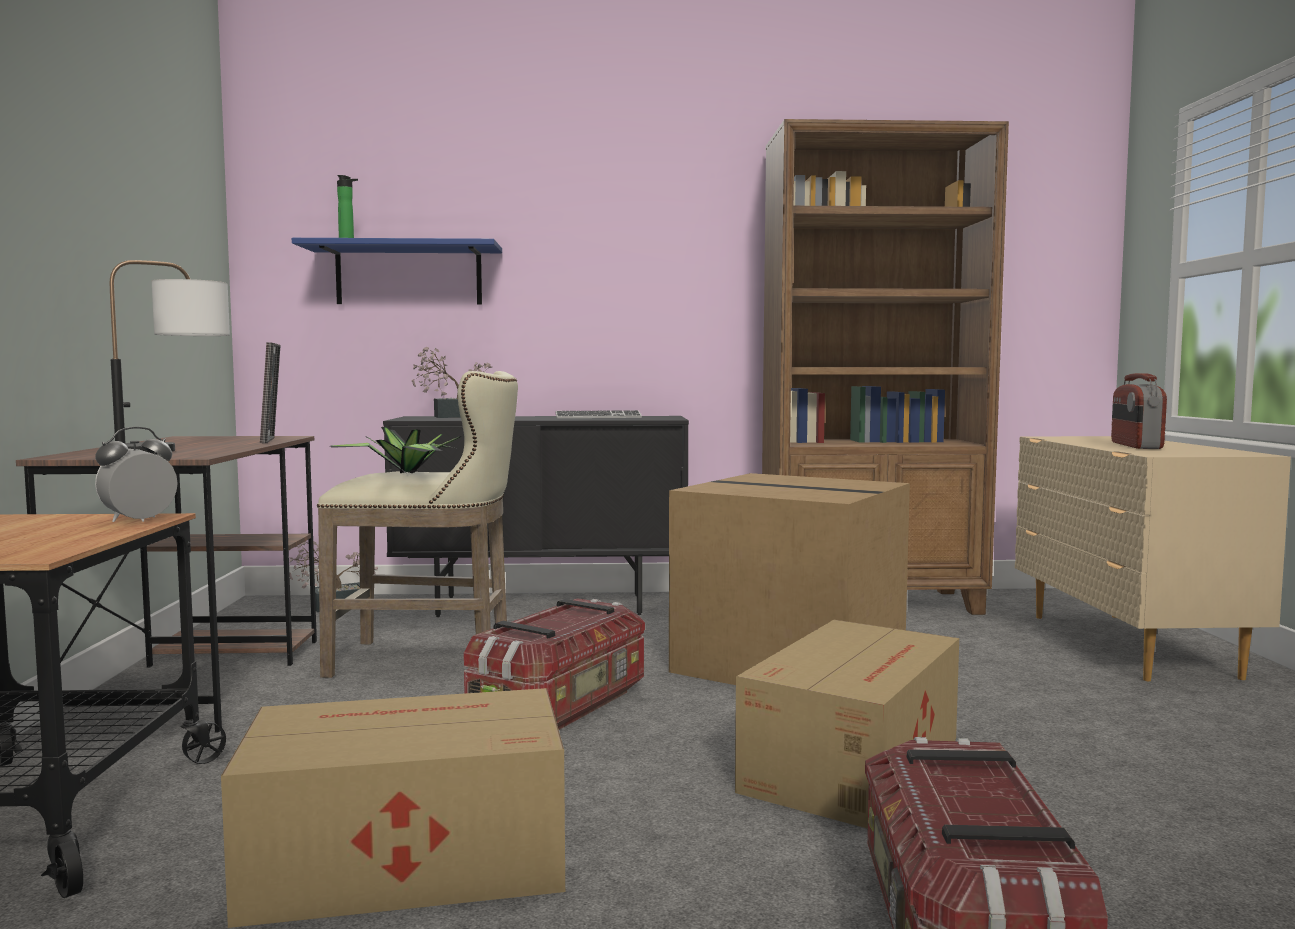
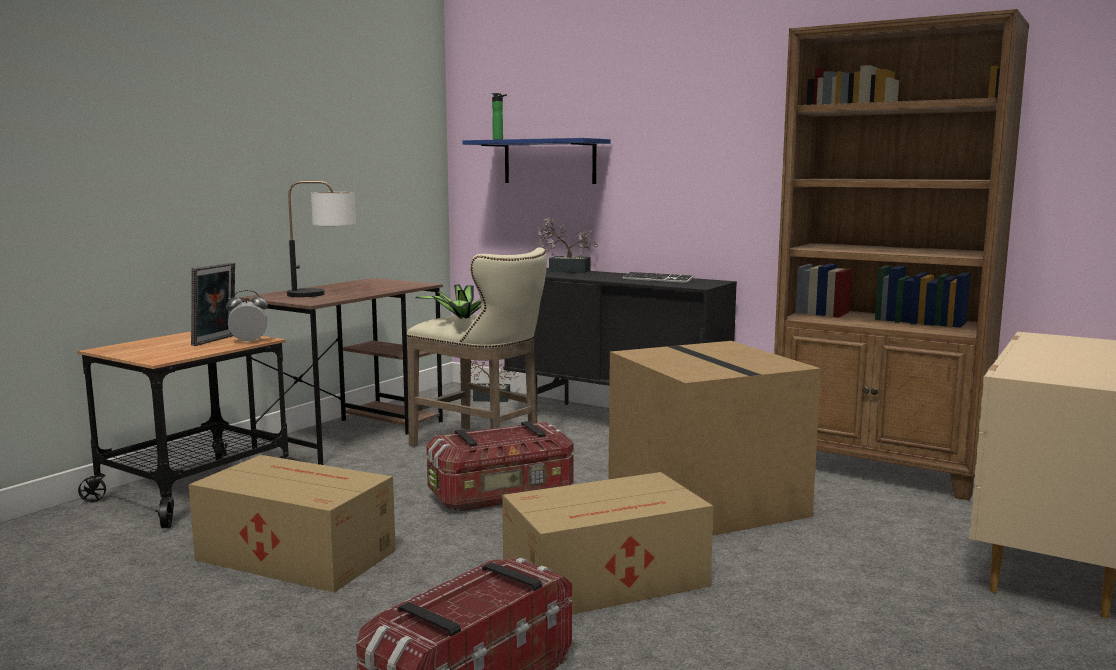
camera: 35 degrees right, 5 degrees up
(272, 440) = (400, 288): picture frame -> picture frame (216, 341)
(1135, 445) = (1062, 359): radio -> none

